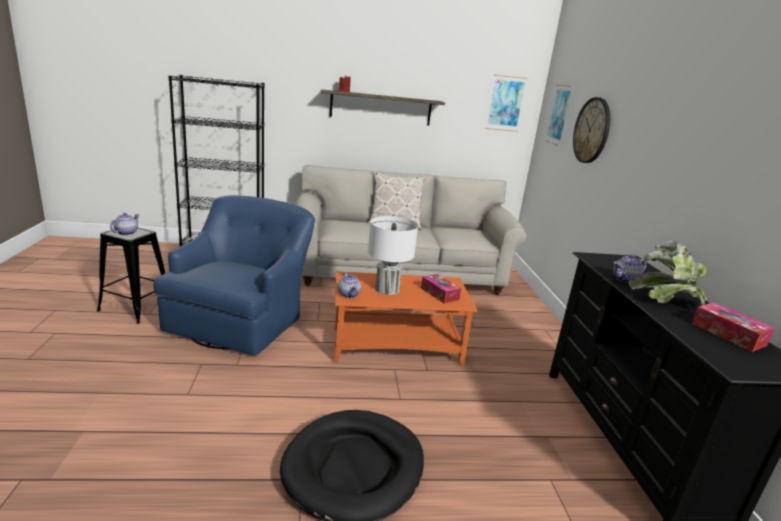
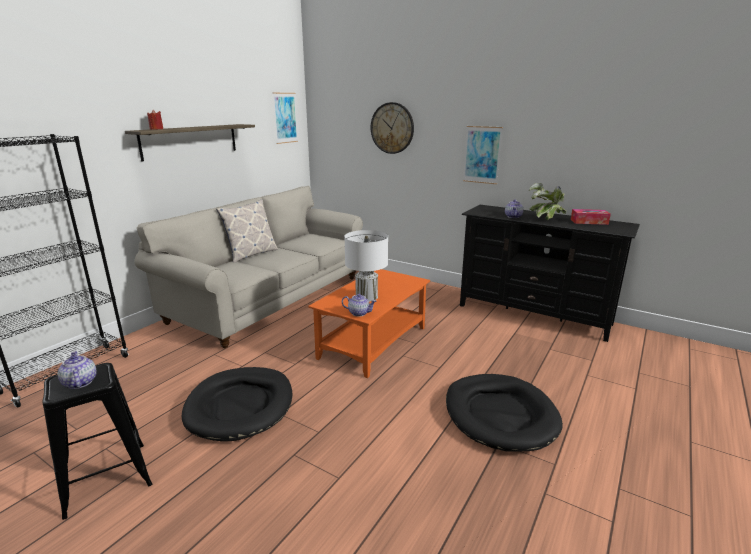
camera: 50 degrees left, 0 degrees up
(241, 320) = (240, 406): blue armchair -> black dog bed
(439, 294) = (394, 282): tissue box -> none
(559, 115) = (340, 120): picture -> picture (482, 155)

